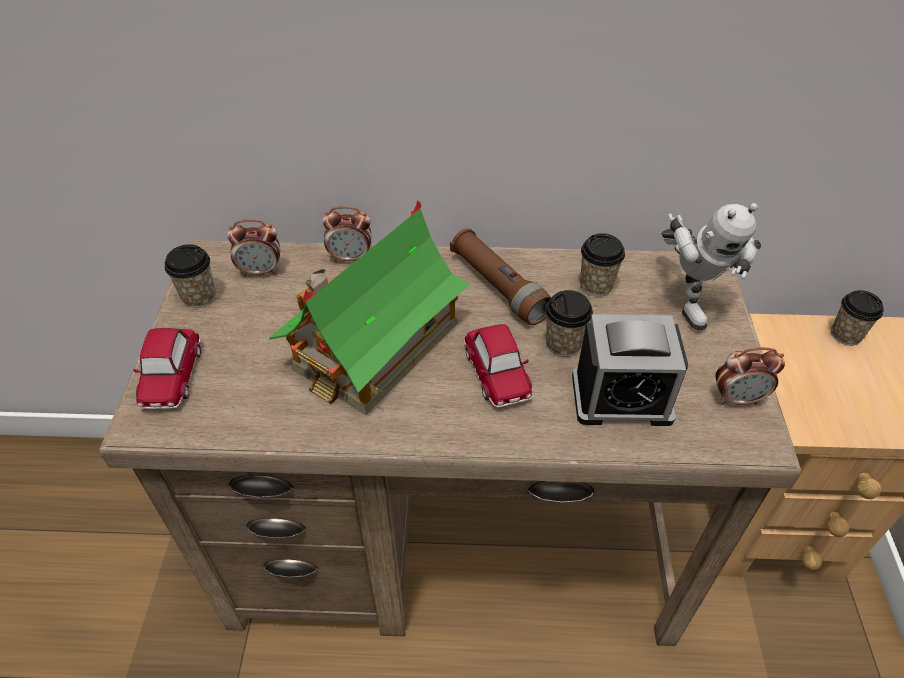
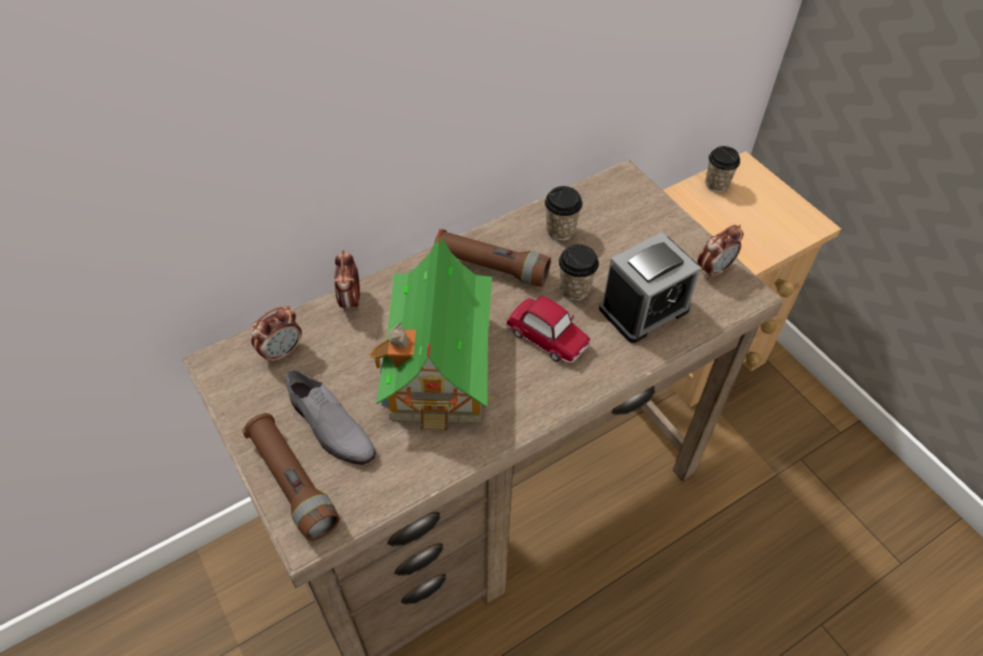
camera: 35 degrees left, 5 degrees up
(171, 376) = (293, 483): toy car -> brown flashlight
(199, 297) = (248, 403): cup -> none
(240, 347) = (329, 426): none -> grey shoe
(350, 258) = (350, 301): alarm clock -> alarm clock turned 120 degrees clockwise
(688, 301) = (631, 211): toy robot -> none

